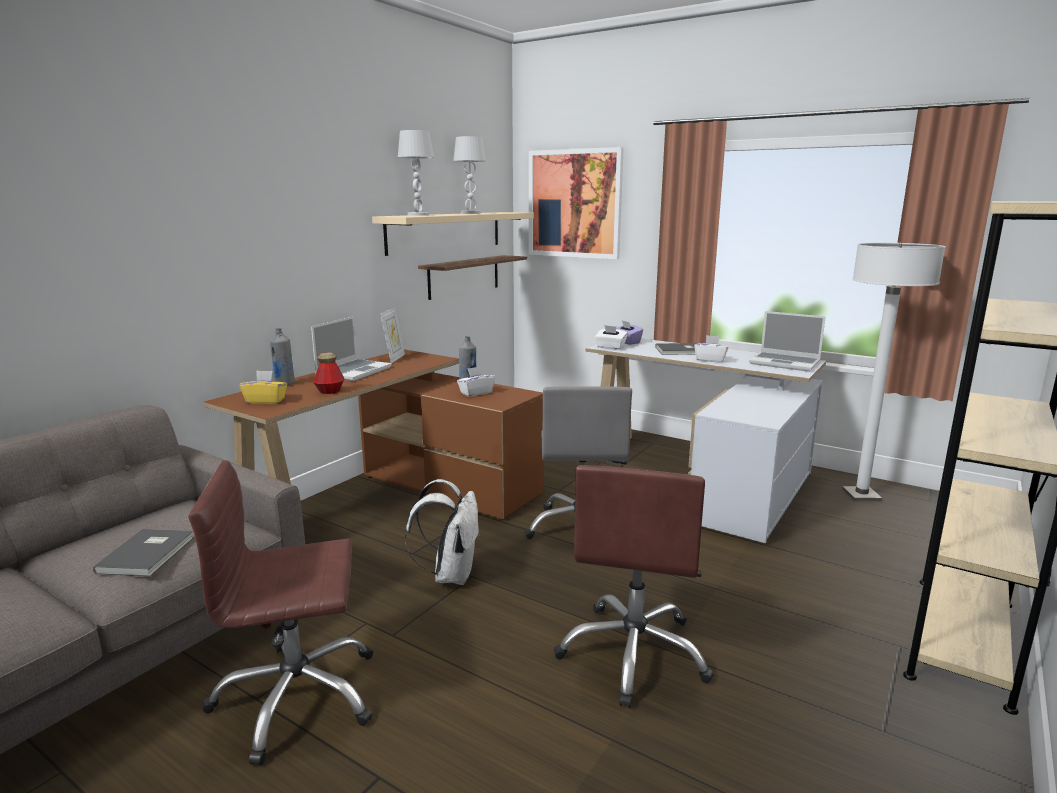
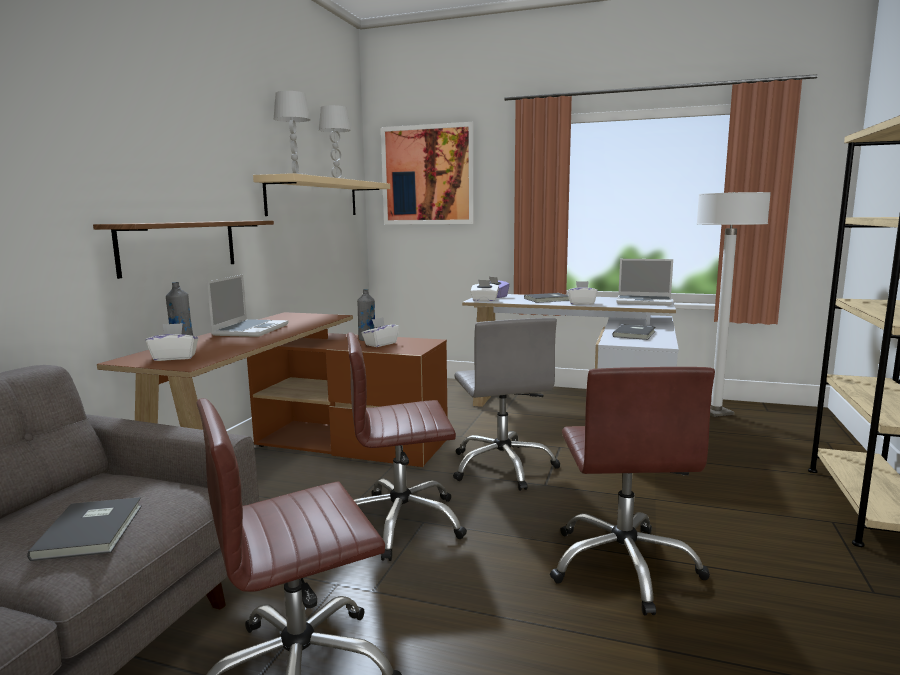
camera: 15 degrees left, 5 degrees down
(266, 401) = (175, 357): yellow tissue box -> white tissue box
(330, 391) = (241, 345): bottle -> none
(394, 358) = (283, 318): picture frame -> none
(451, 574) = (400, 523): white backpack -> brown office chair
(464, 276) = (330, 243): shelf -> shelf (179, 246)
(752, 403) = (635, 334): none -> grey book

